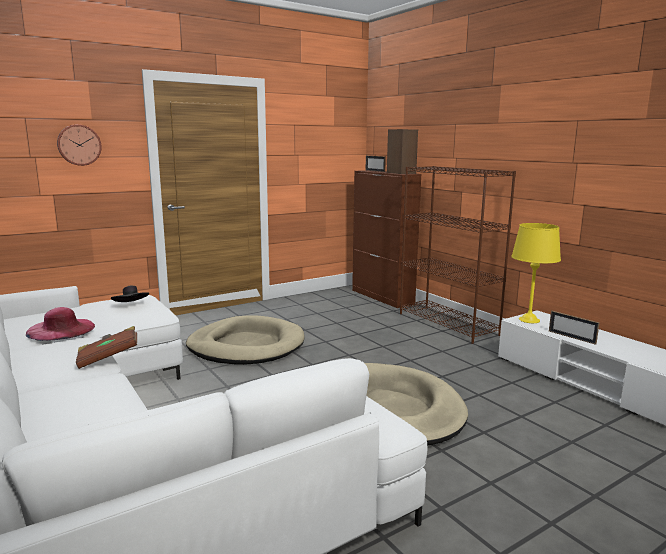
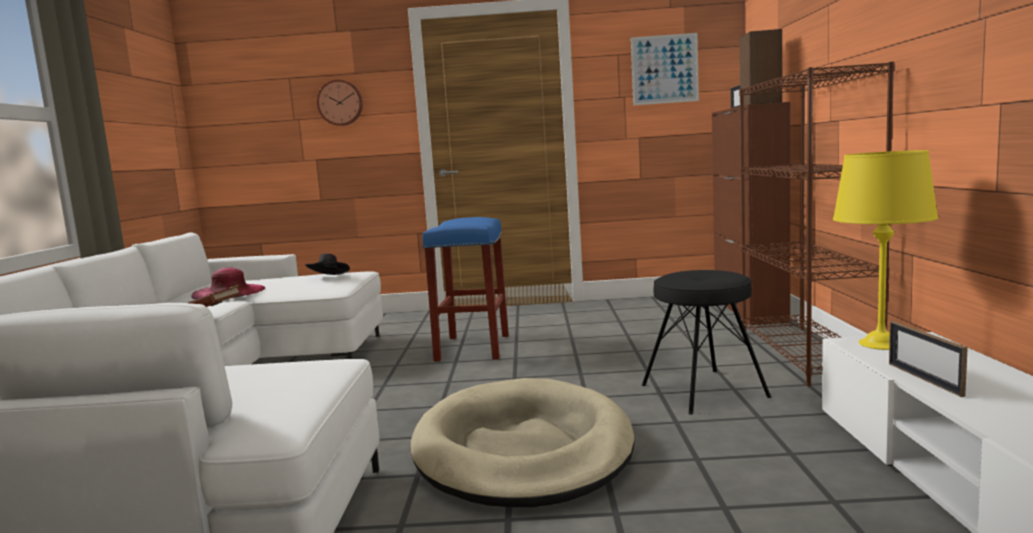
camera: 35 degrees right, 5 degrees down
(246, 346) = (472, 347): beige dog bed -> blue stool
(323, 138) = (664, 69): none -> picture
(430, 355) = (703, 391): none -> black stool

